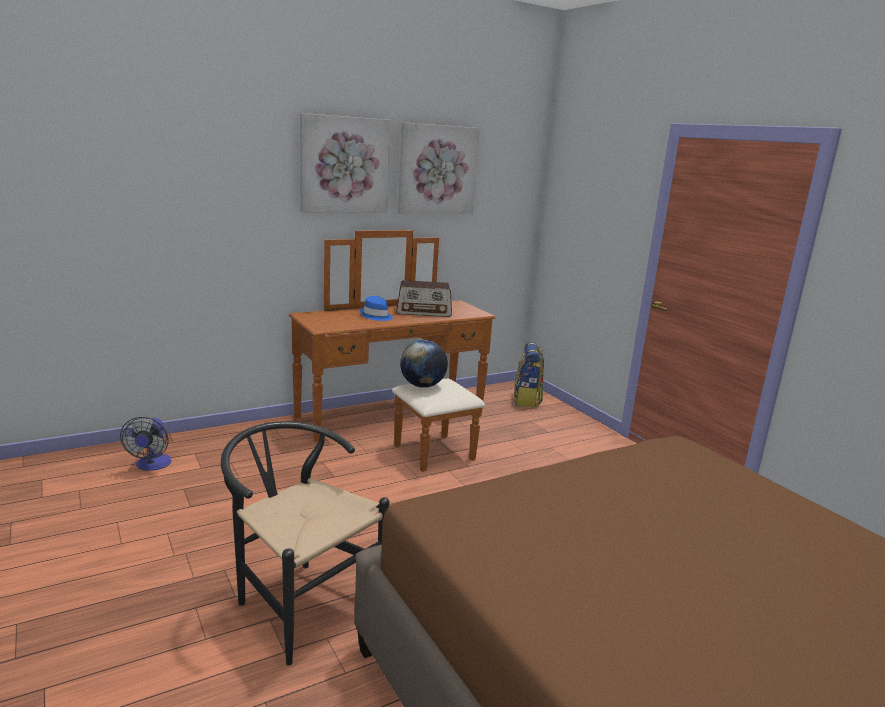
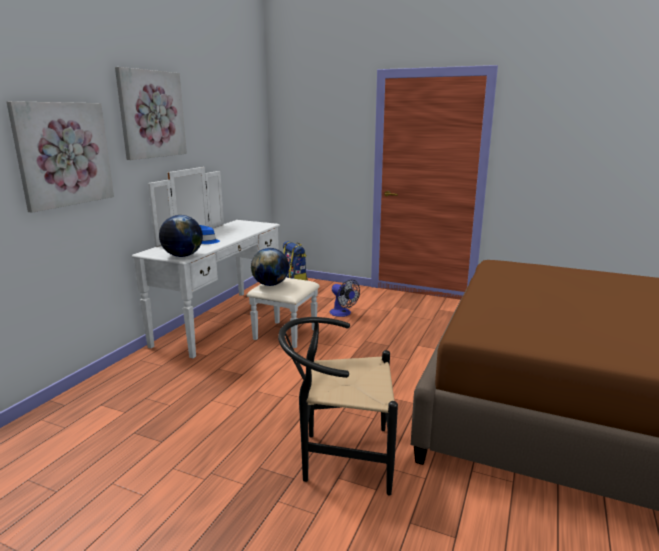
camera: 35 degrees left, 0 degrees up
(151, 465) = (74, 429): fan -> fan (343, 313)
(325, 326) = (182, 256): none -> globe
(400, 422) = (235, 324): brown dresser -> white dresser
(424, 312) = (230, 231): radio -> none
(437, 170) = (210, 115): picture -> picture (63, 154)

